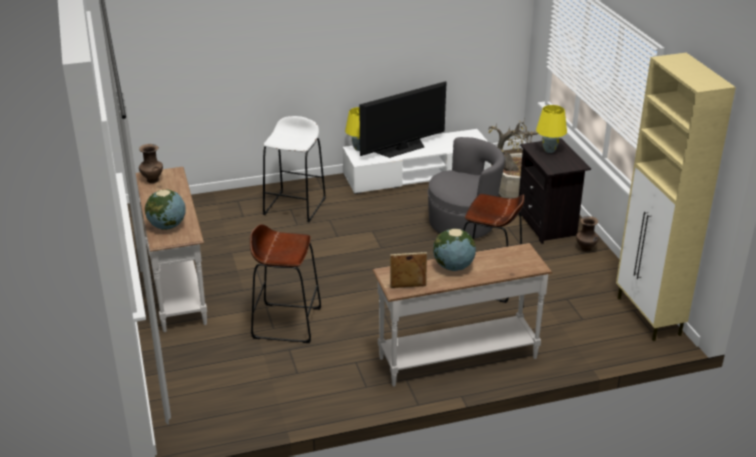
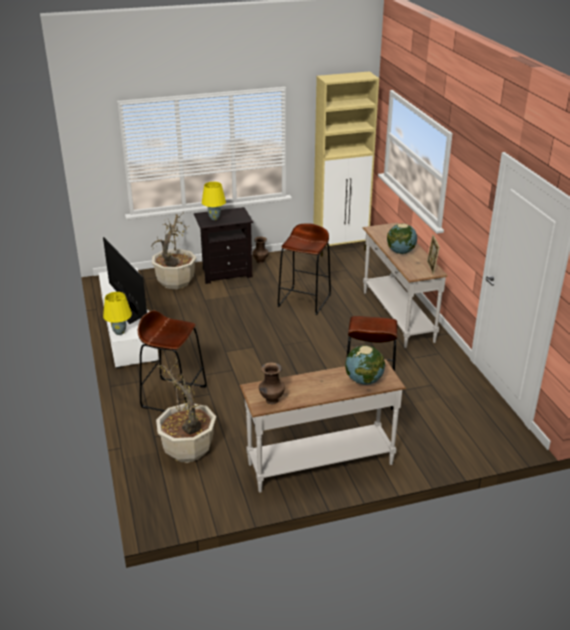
camera: 90 degrees left, 0 degrees up
(215, 217) = (187, 450): none -> potted plant
(295, 206) = (174, 396): white stool -> brown stool
(463, 224) = (219, 307): grey armchair -> none

